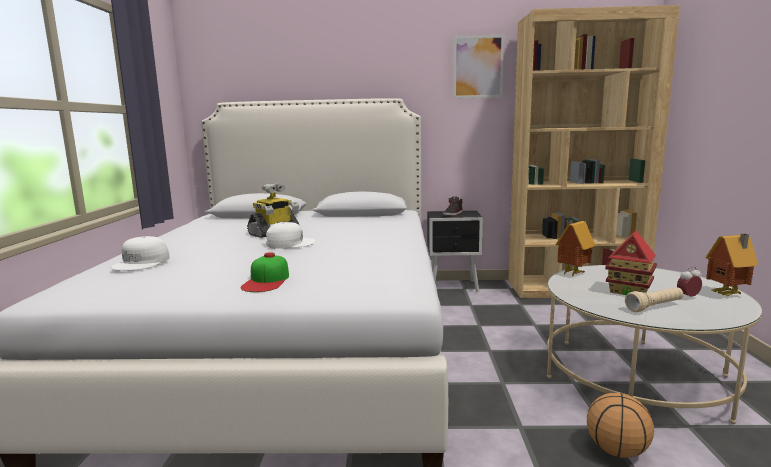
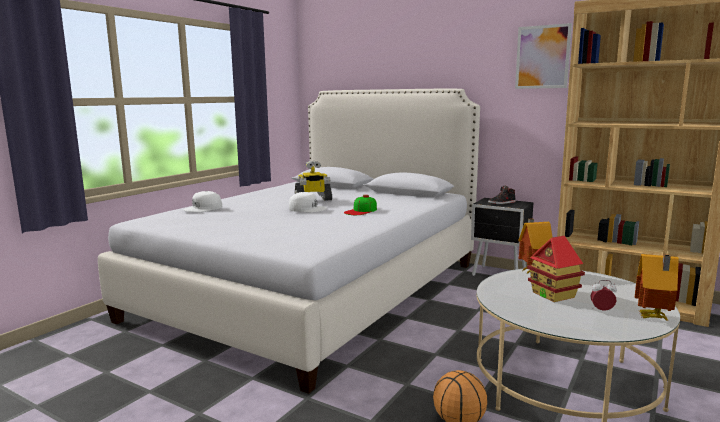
camera: 30 degrees right, 0 degrees up
(266, 281) = (248, 230): cap -> cap (361, 211)
(654, 307) = (547, 310): beige flashlight -> none

